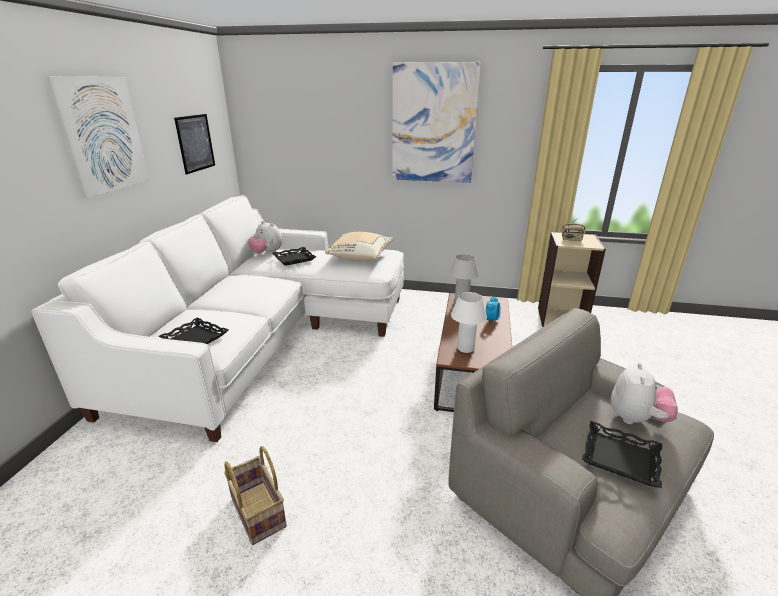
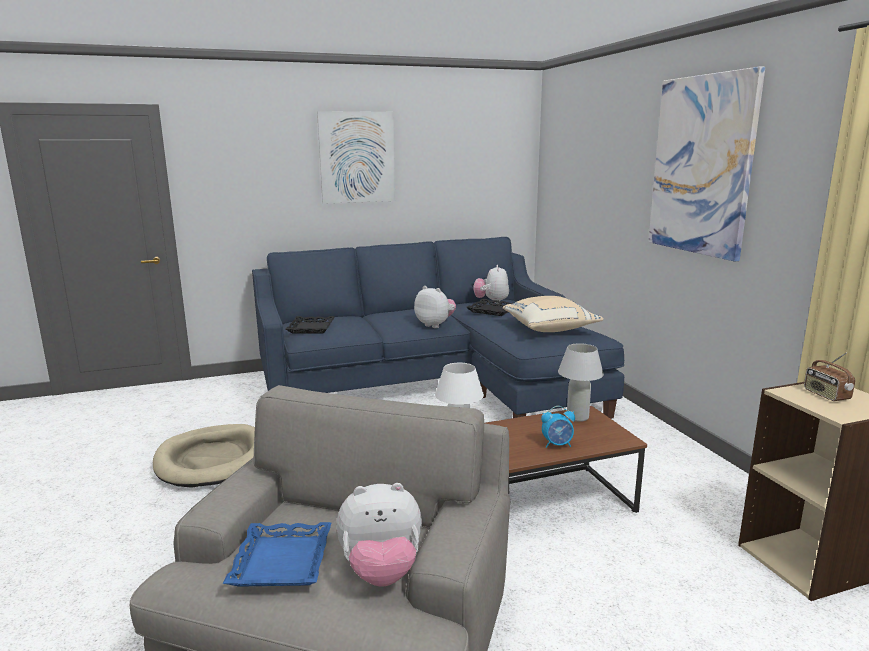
camera: 60 degrees right, 10 degrees down
(195, 143) = (472, 176): picture -> none
(257, 512) = (213, 460): basket -> beige dog bed
(265, 337) = (434, 382): white sofa -> blue sofa
(278, 286) = (435, 325): none -> plush toy
(620, 458) = (281, 561): black tray -> blue tray

